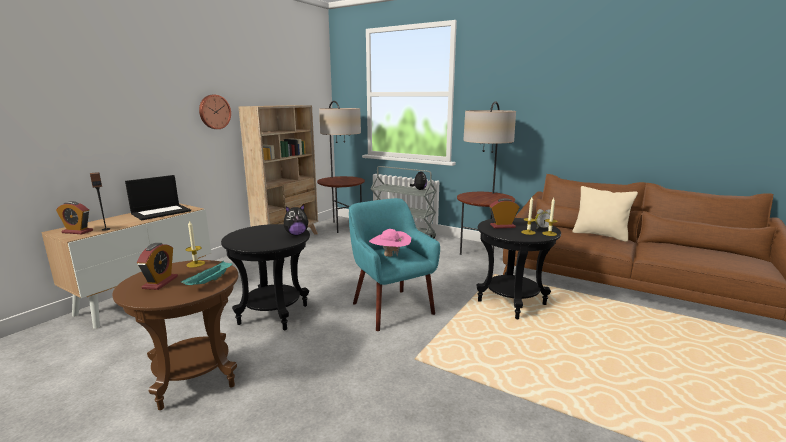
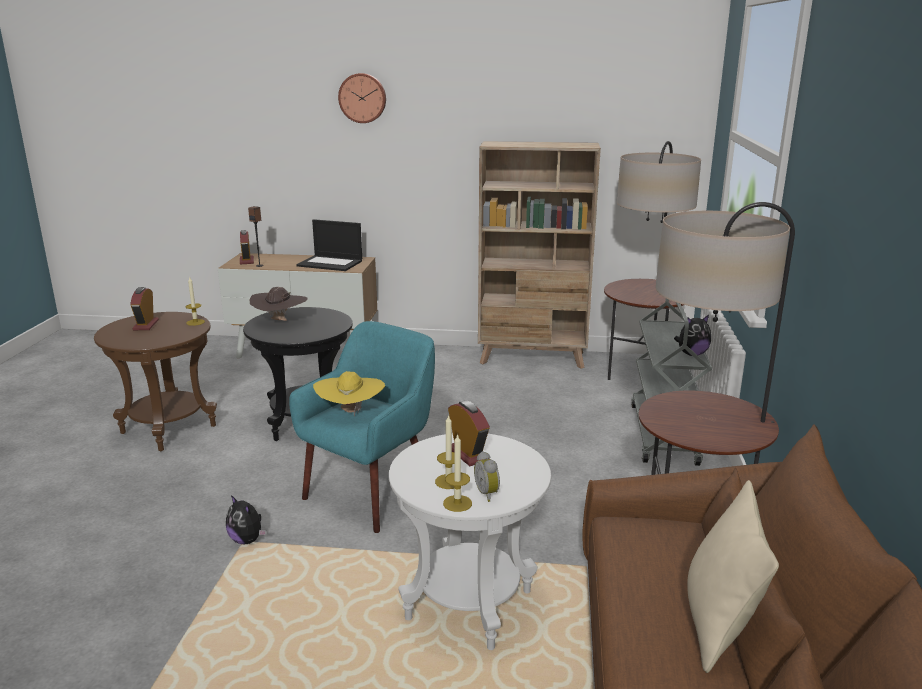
camera: 65 degrees right, 5 degrees up
(160, 282) = (146, 325): alarm clock -> alarm clock turned 105 degrees clockwise
(209, 282) = (150, 340): turquoise tray -> none
(214, 112) = (446, 147): wall clock -> wall clock (362, 98)
(252, 240) = (280, 322): none -> brown hat
(296, 234) = (314, 334): plush toy -> plush toy (247, 540)
(390, 256) = (350, 412): pink hat -> yellow hat
(511, 303) = (469, 605): black side table -> white side table

